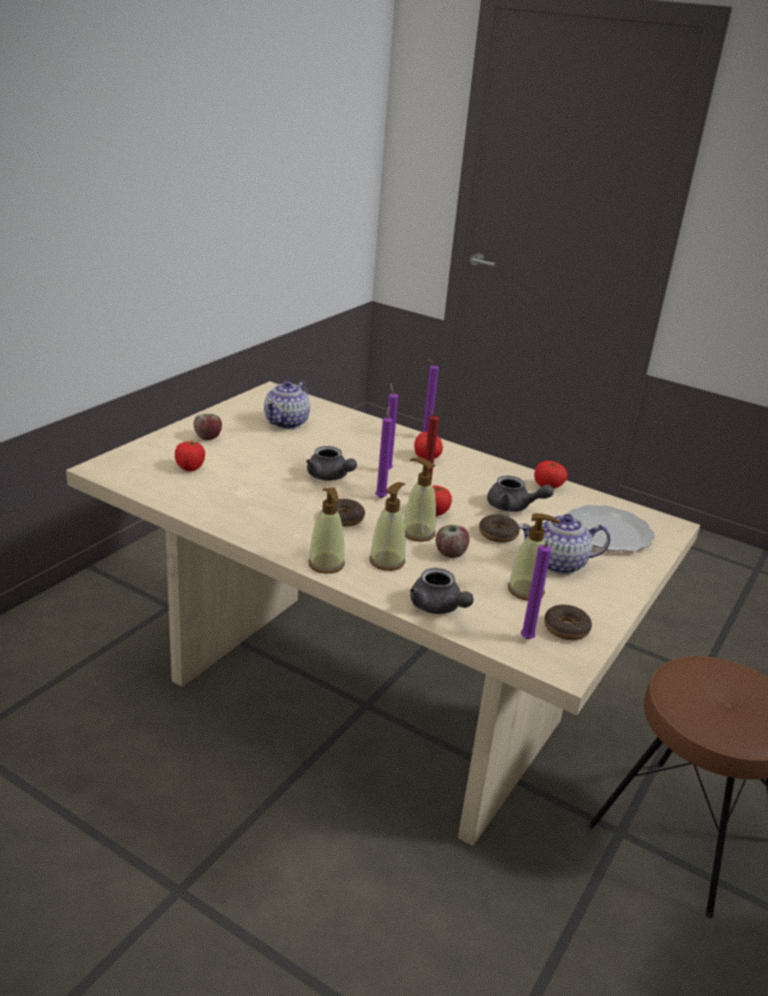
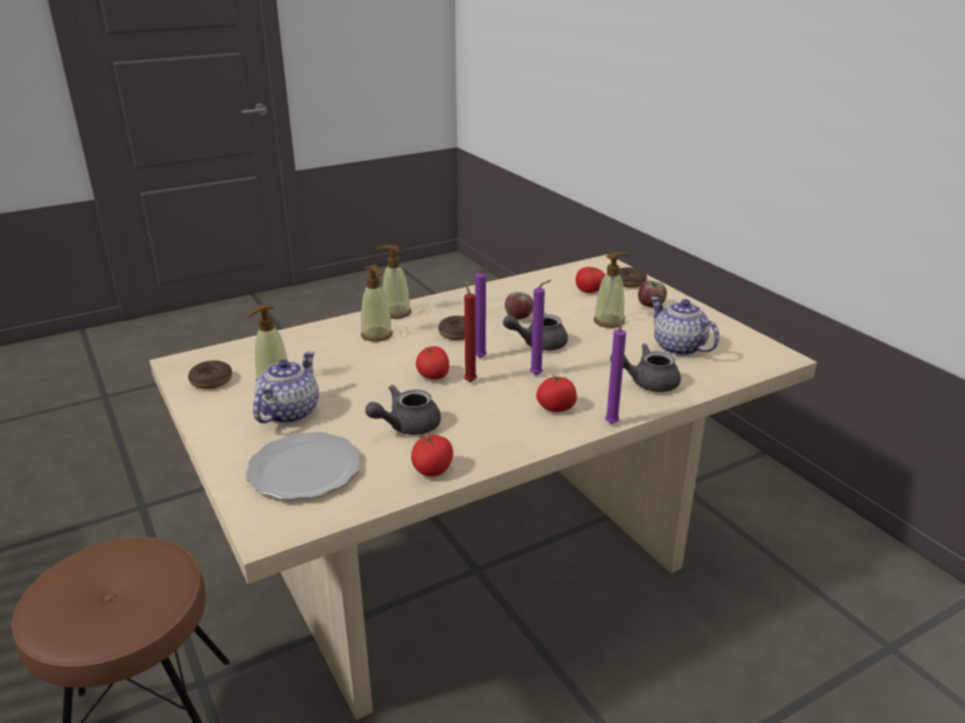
camera: 120 degrees right, 0 degrees up
(418, 533) = (405, 359): soap dispenser -> soap dispenser (609, 321)
(438, 608) = (298, 338): grey teapot -> grey teapot (647, 382)
(450, 553) = (360, 364): apple -> apple (518, 317)
(498, 534) = (366, 398): donut -> donut (629, 282)
(526, 640) = (222, 359): purple candle -> none

